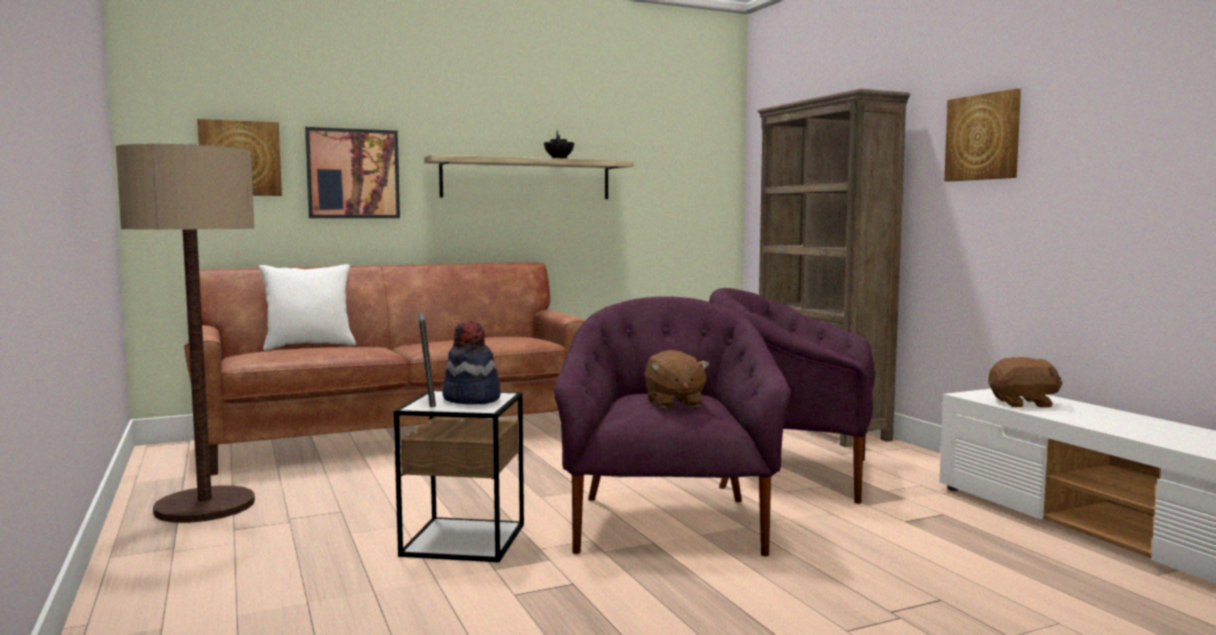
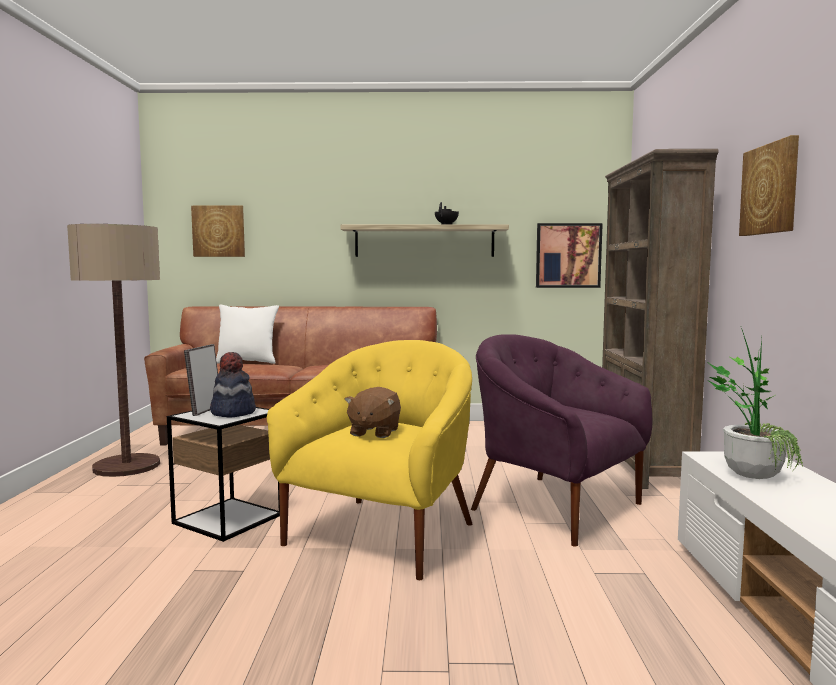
camera: 25 degrees right, 0 degrees up
(353, 174) = (293, 240): picture -> picture (568, 255)
(667, 524) = (383, 534): purple armchair -> yellow armchair
(1023, 403) = (749, 473): brown plush toy -> potted plant

